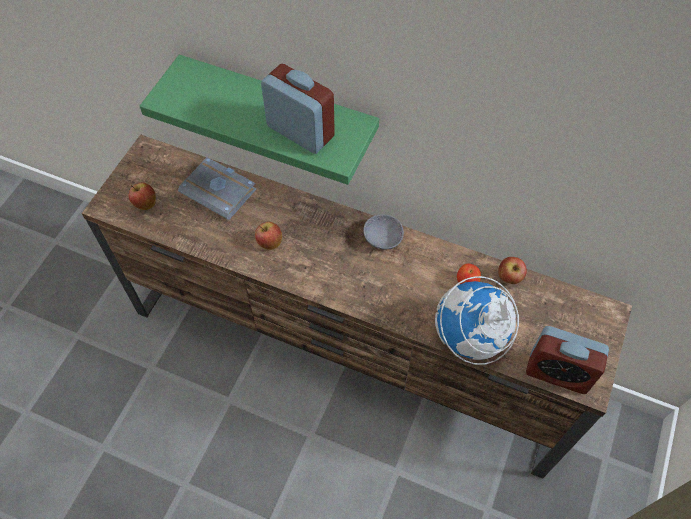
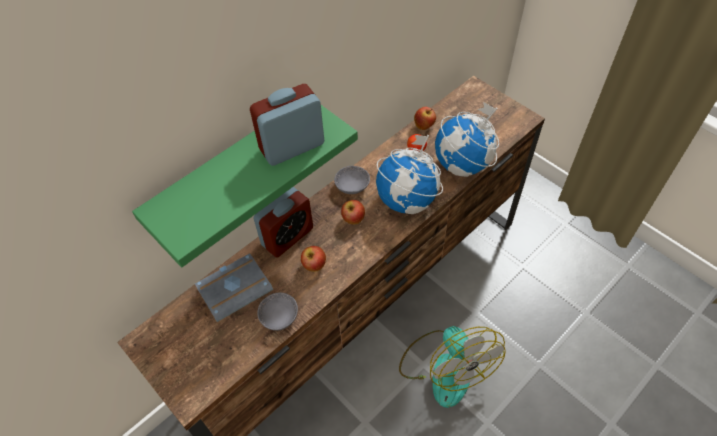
camera: 65 degrees left, 5 degrees down
(145, 204) = (210, 359): apple -> apple (353, 220)
(203, 237) = (279, 317): none -> grey bowl
(316, 458) = (445, 367): none -> fan
(389, 297) = (407, 200): none -> globe
(557, 372) = (508, 129): alarm clock -> alarm clock (287, 237)

